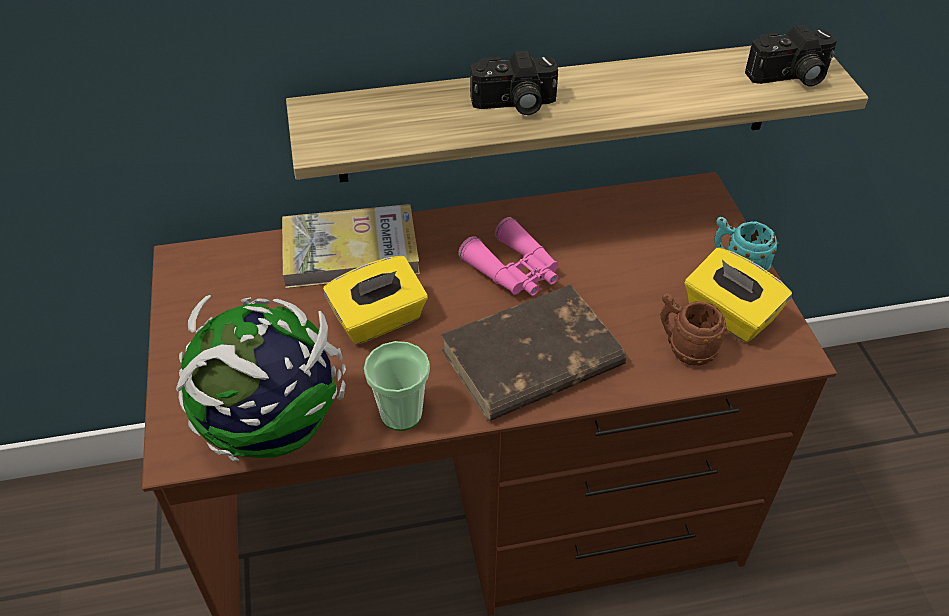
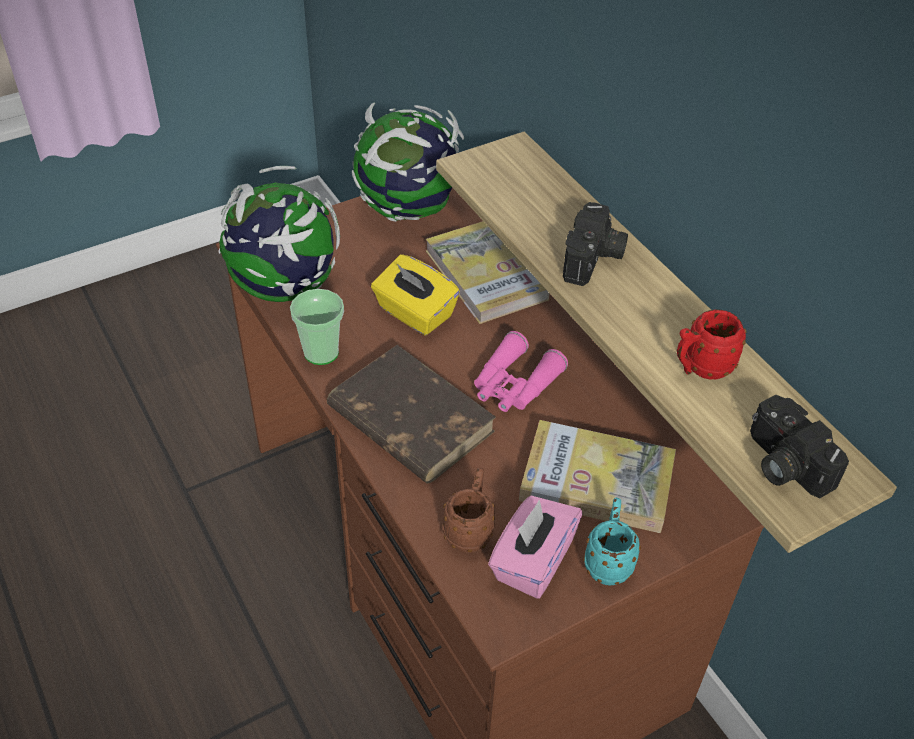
camera: 70 degrees right, 0 degrees up
(207, 286) = (409, 210): none -> globe
(514, 104) = (594, 260): camera -> camera turned 135 degrees counterclockwise
(648, 249) = (597, 480): none -> book
(675, 85) = (701, 368): none -> red mug
(728, 315) = (532, 561): yellow tissue box -> pink tissue box

